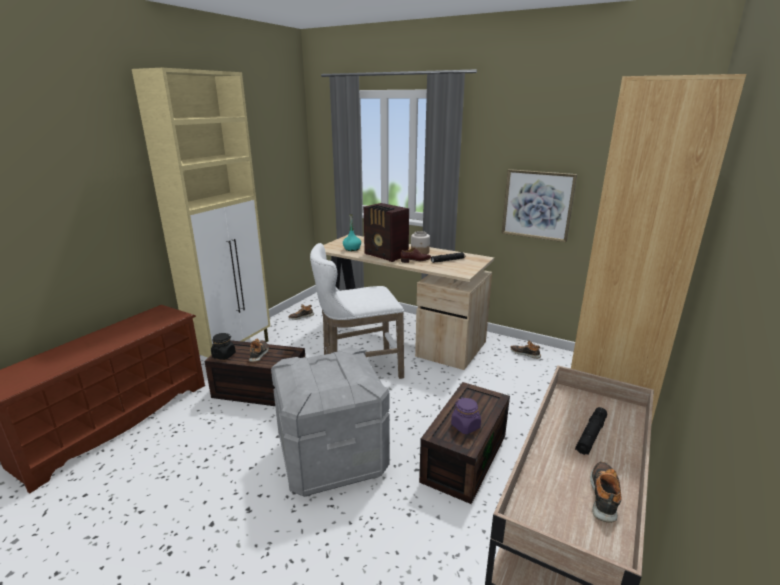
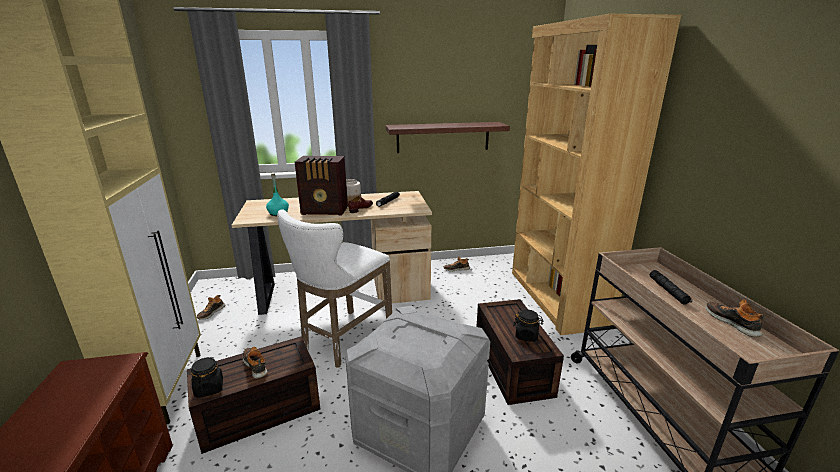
camera: 40 degrees left, 0 degrees up
(465, 426) = (526, 335): purple jar -> black jar
(537, 205) = (443, 137): picture -> shelf

